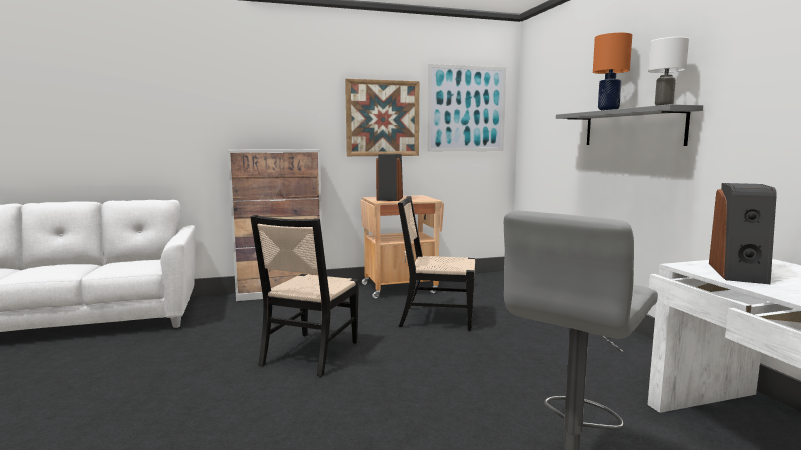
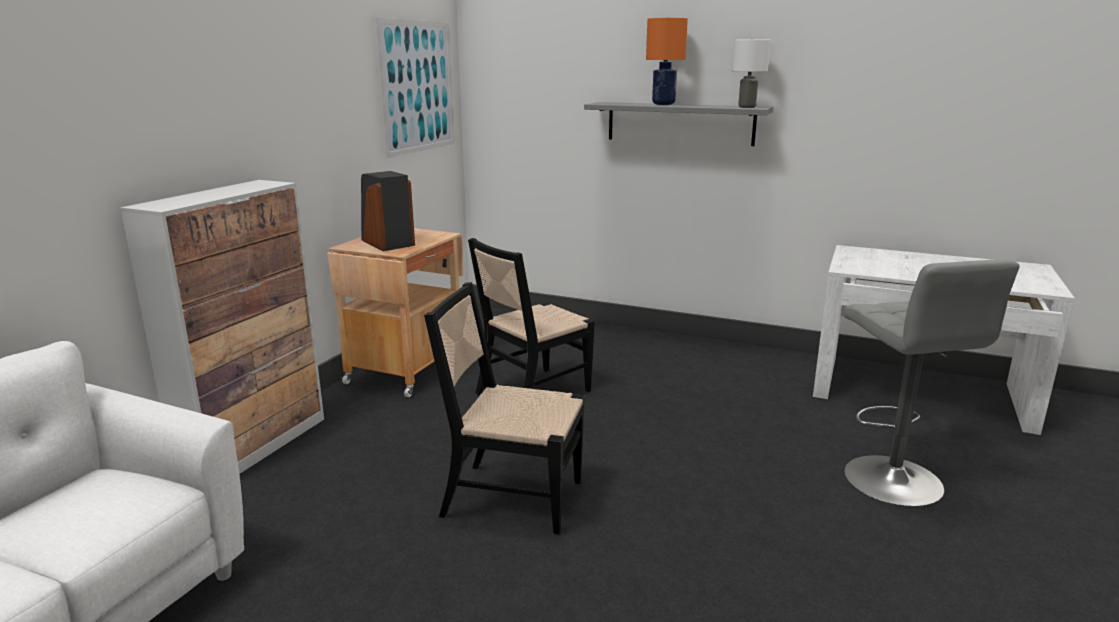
camera: 50 degrees left, 10 degrees up
(311, 354) = (512, 498): chair -> chair turned 135 degrees clockwise
(382, 118) = (333, 112): picture -> none
(739, 273) = (880, 267): speaker -> none

